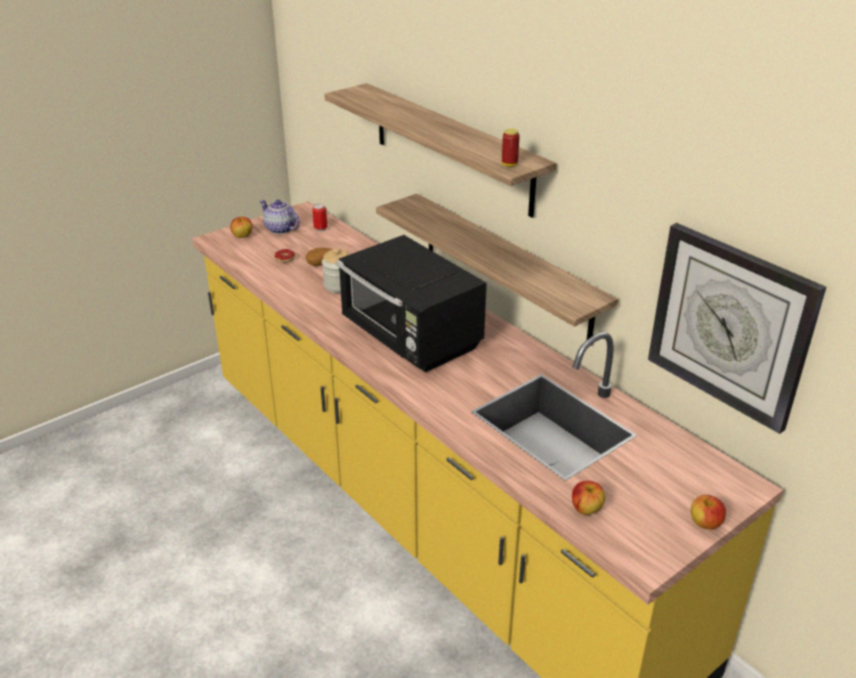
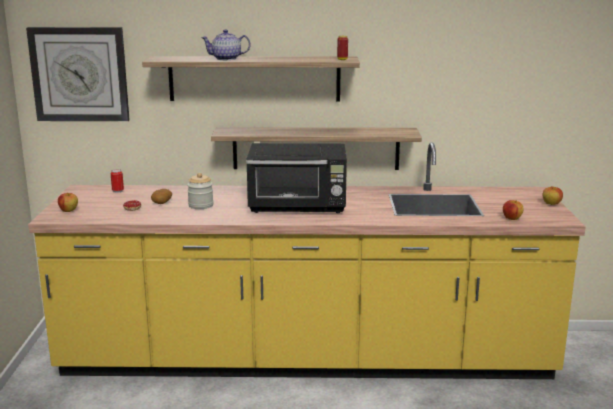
camera: 50 degrees left, 15 degrees down
(280, 229) = (89, 200): teapot -> teapot (226, 59)
(730, 325) = (496, 109): wall clock -> wall clock (79, 74)

